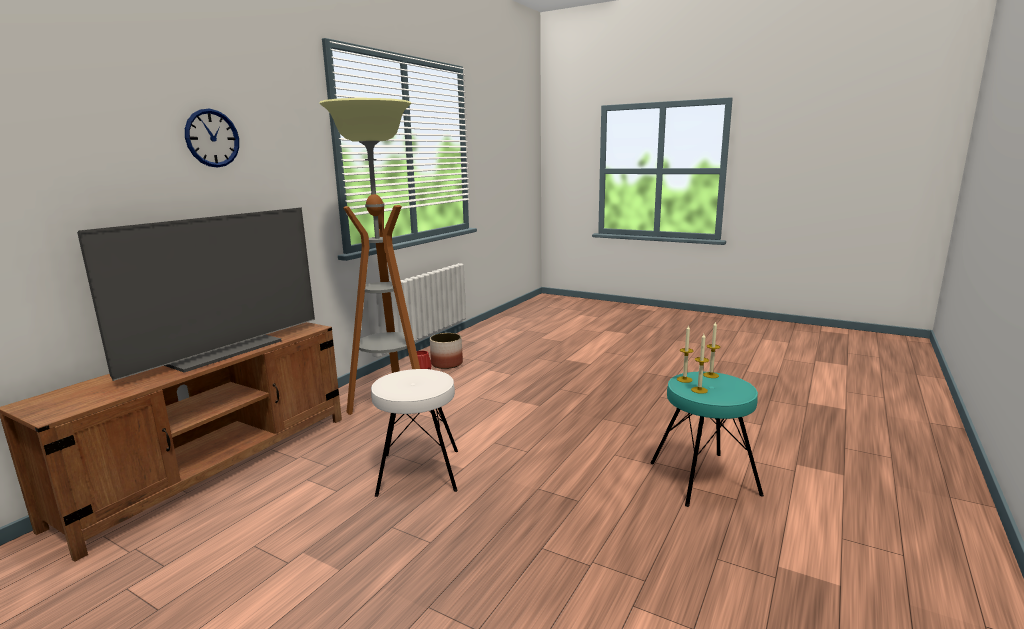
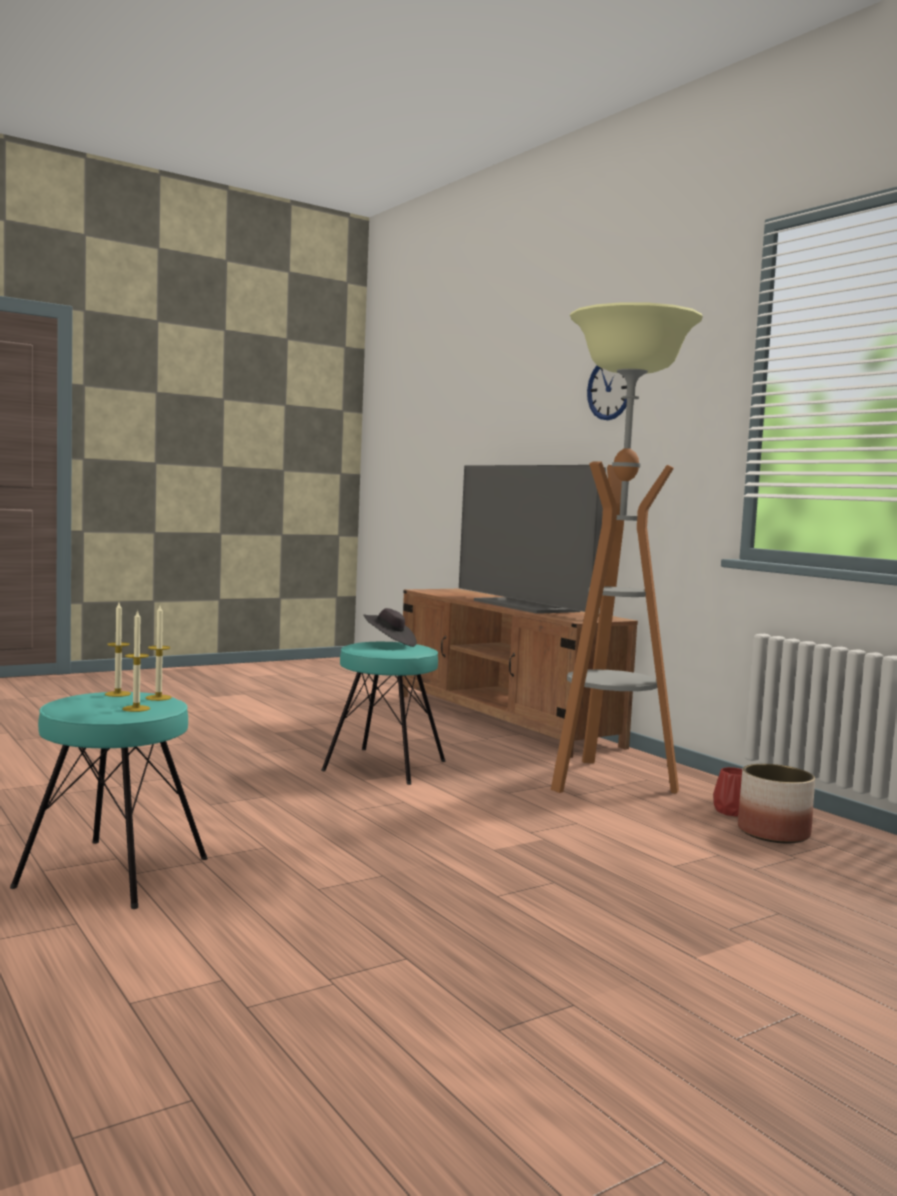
camera: 115 degrees right, 10 degrees down
(398, 384) = (389, 643): none -> black hat
(418, 471) = (386, 765): white stool -> turquoise stool

